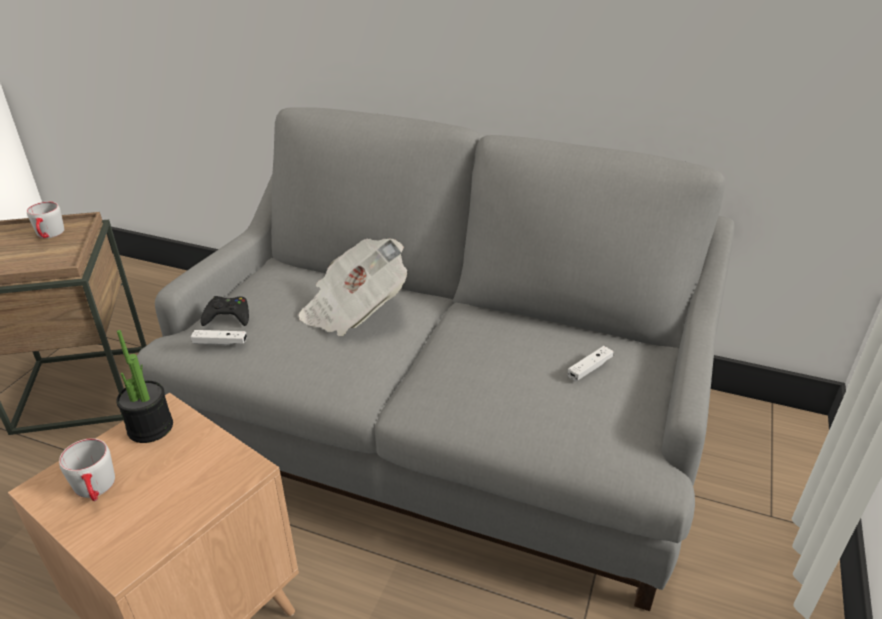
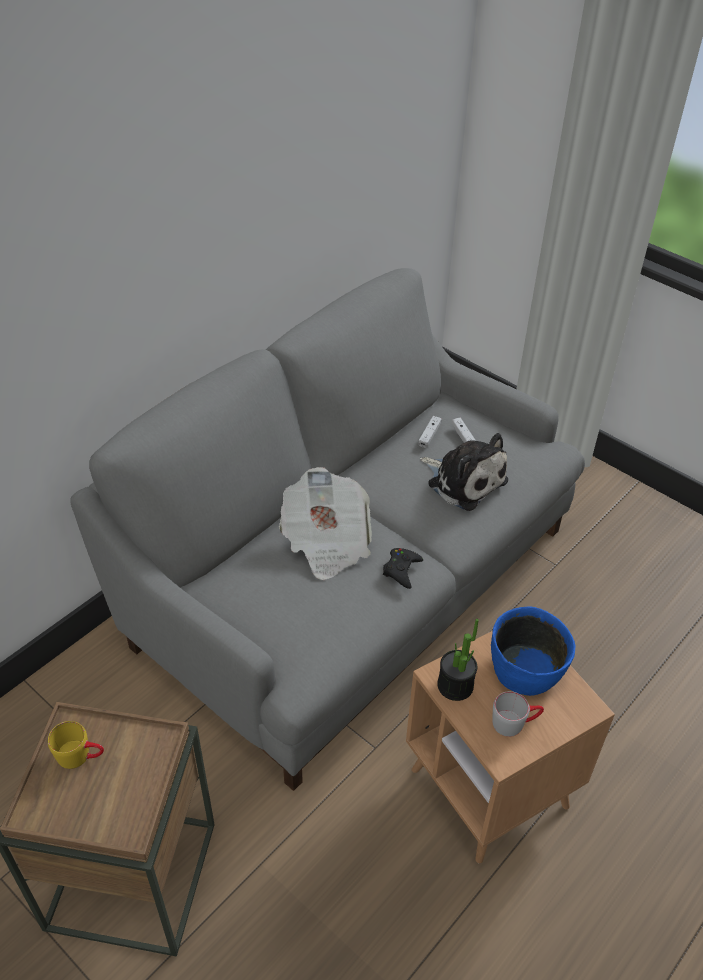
camera: 70 degrees left, 10 degrees up
(49, 235) = (81, 755): grey mug -> yellow mug
(184, 485) = (526, 669): none -> blue bowl
(220, 342) = (327, 642): white game controller -> white game controller (429, 435)
(228, 316) = (287, 631): black game controller -> black game controller (401, 570)
(512, 385) = (464, 480): none -> plush toy

